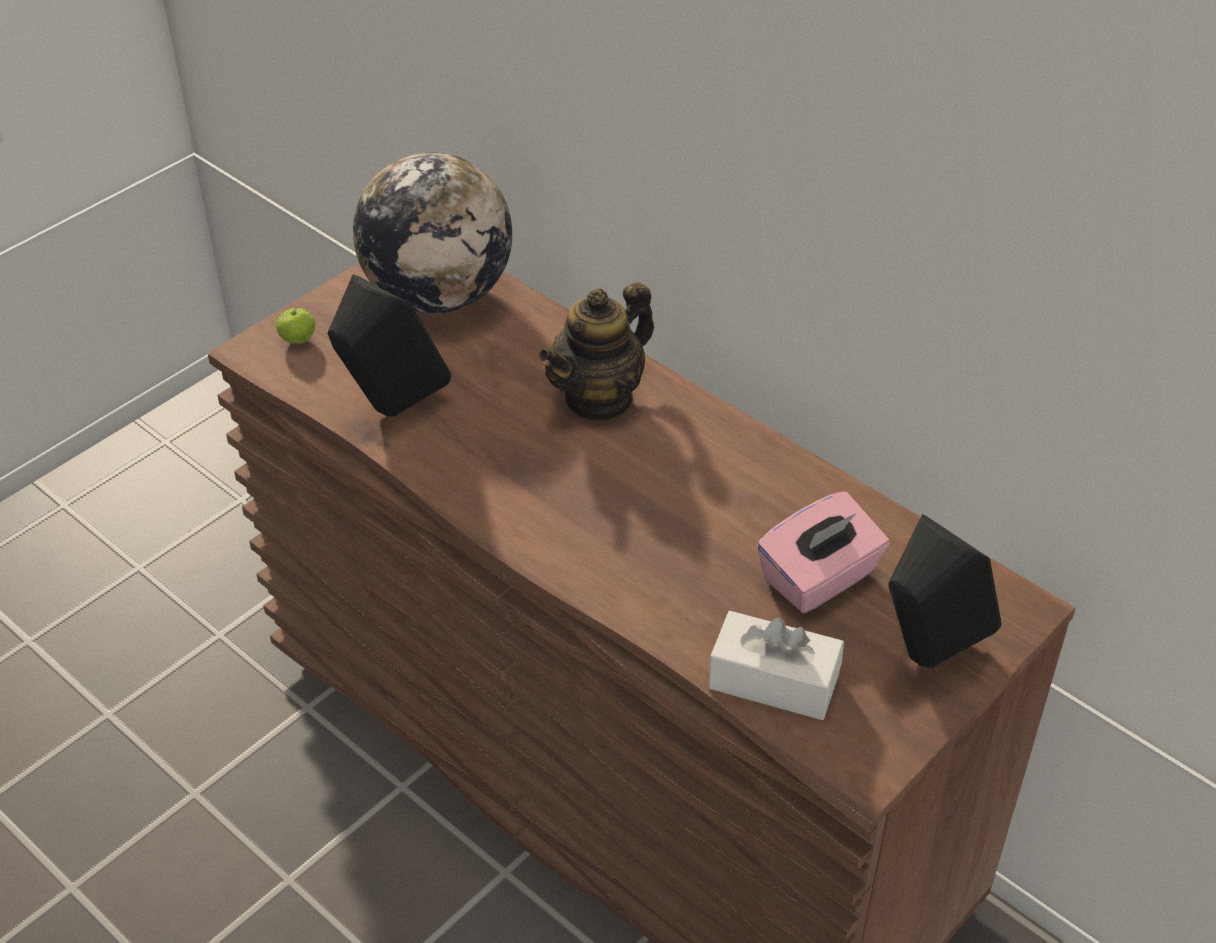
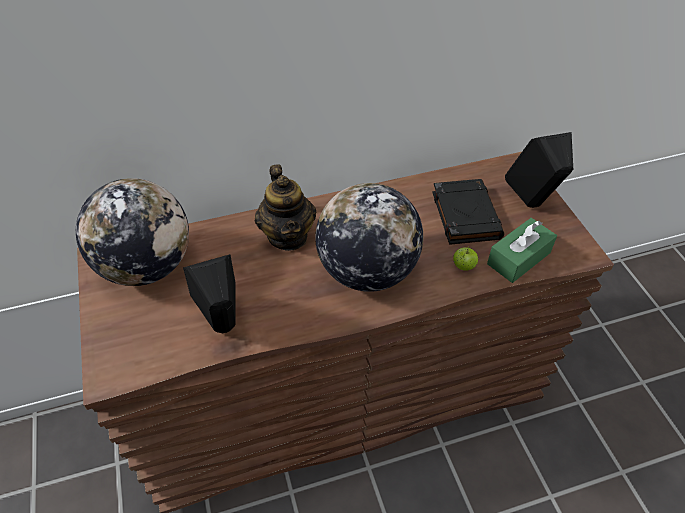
camera: 60 degrees left, 5 degrees up
(298, 340) = (120, 349): apple -> apple (463, 266)
(597, 508) = (367, 271): none -> globe
(773, 681) = (518, 258): white tissue box -> green tissue box
(820, 579) = (465, 215): pink tissue box -> black book

